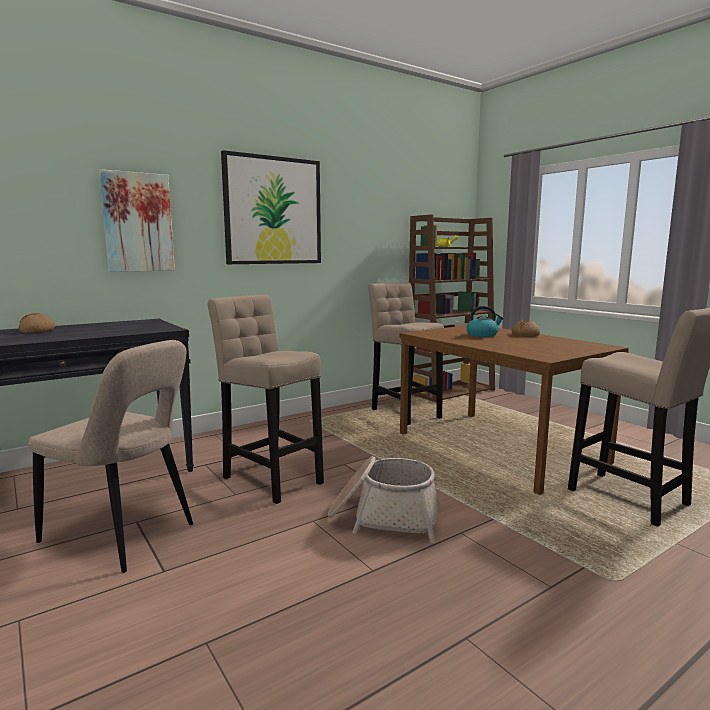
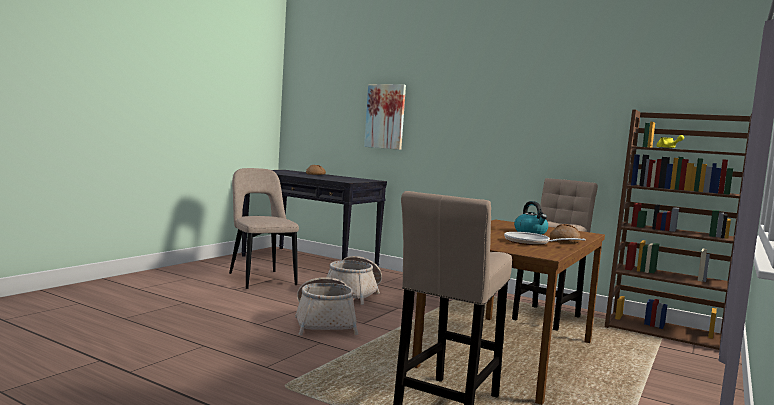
camera: 65 degrees right, 5 degrees down
(123, 535) = (260, 279): beige chair -> beige chair turned 150 degrees clockwise
(270, 478) = (353, 293): beige stool -> basket
(273, 211) = (479, 108): picture -> none
(544, 341) = (531, 243): none -> frying pan

